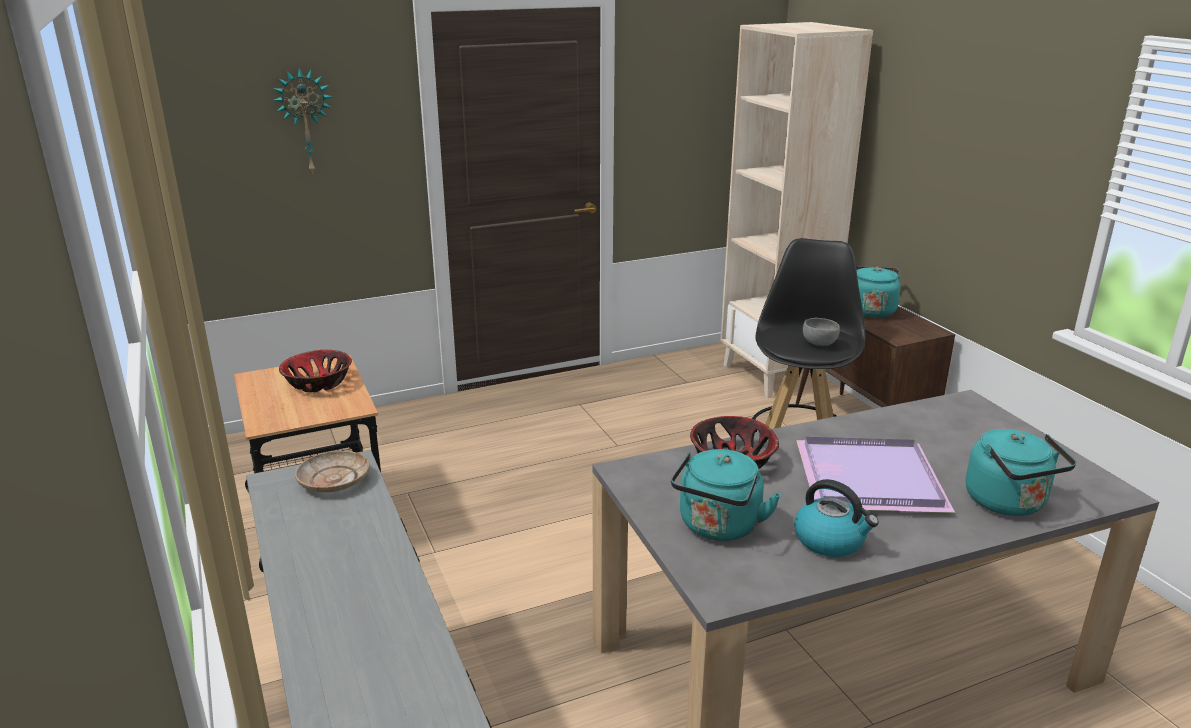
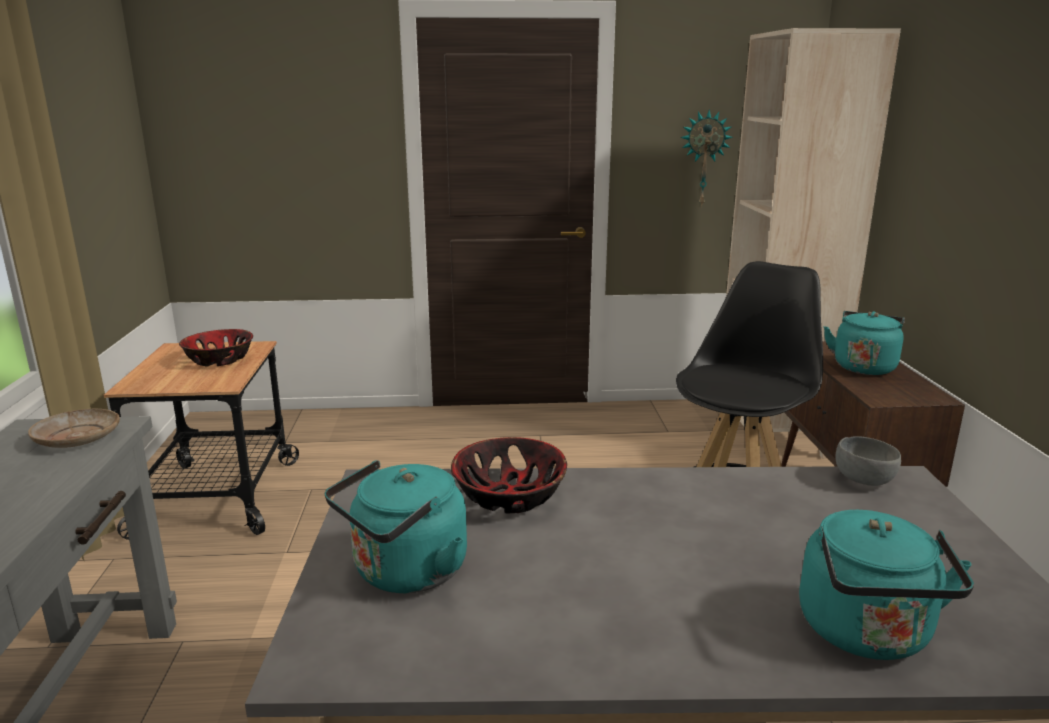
camera: 20 degrees right, 5 degrees down
(305, 121) = (290, 119): wall clock -> wall clock (703, 158)
(819, 343) = (751, 386): grey bowl -> grey bowl (863, 480)
(830, 541) = (536, 626): kettle -> none
(866, 478) = (669, 550): purple tray -> none

